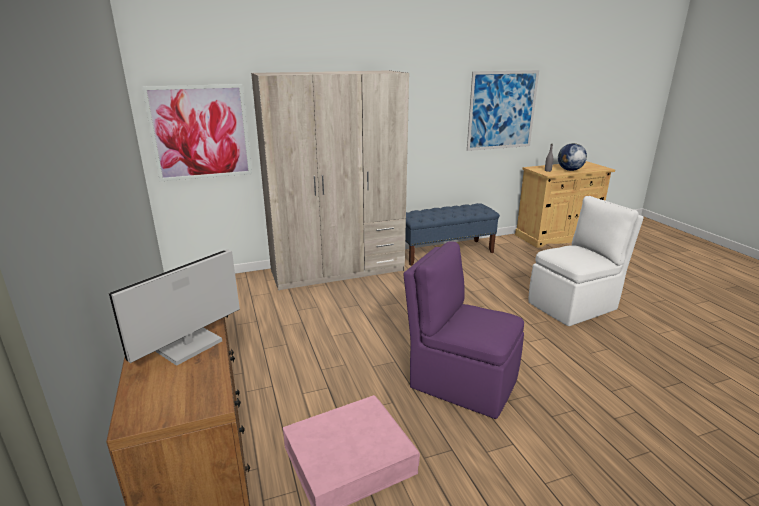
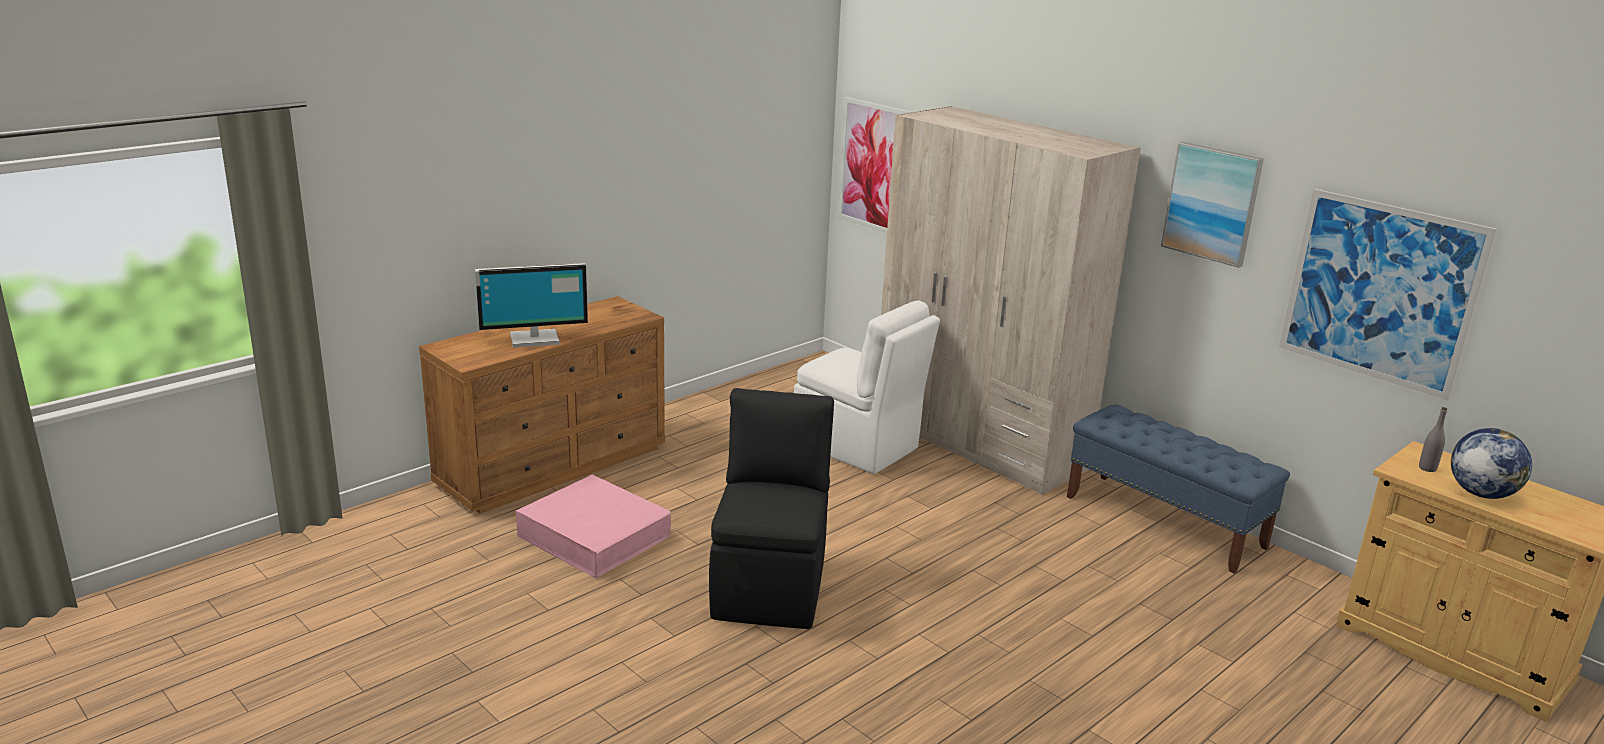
camera: 65 degrees right, 0 degrees up
(190, 347) = (534, 338): monitor -> monitor turned 150 degrees clockwise
(427, 91) = (1212, 203): none -> picture
(461, 382) = (770, 586): purple chair -> black chair
(574, 305) = (1097, 680): white chair -> white chair (857, 447)

